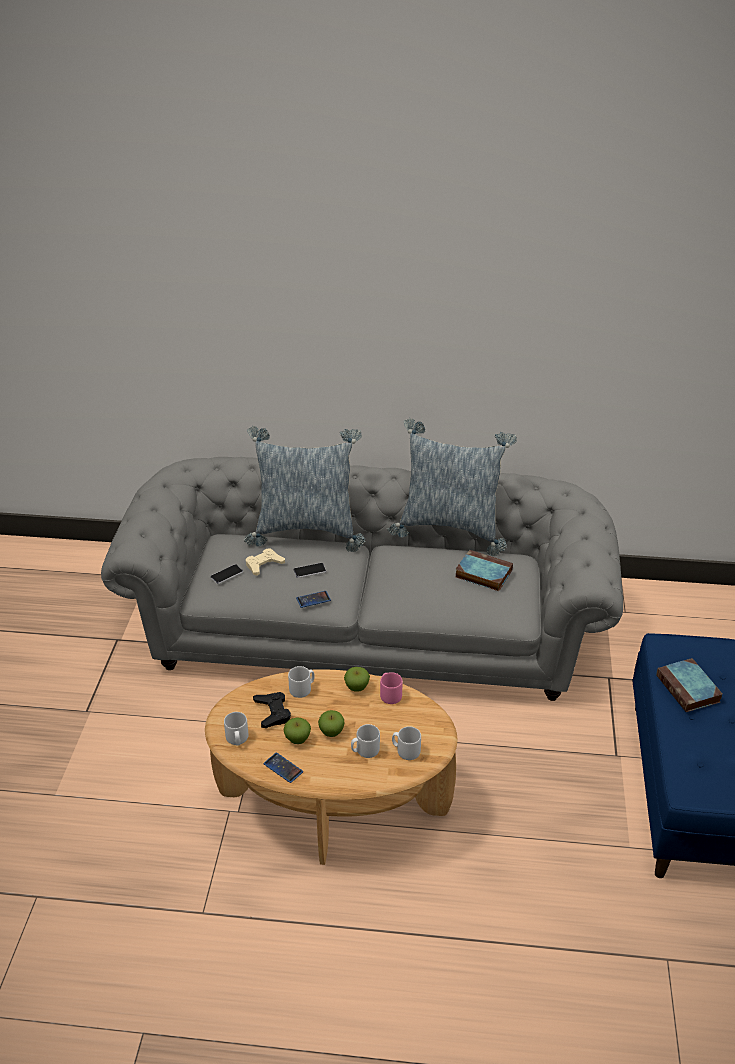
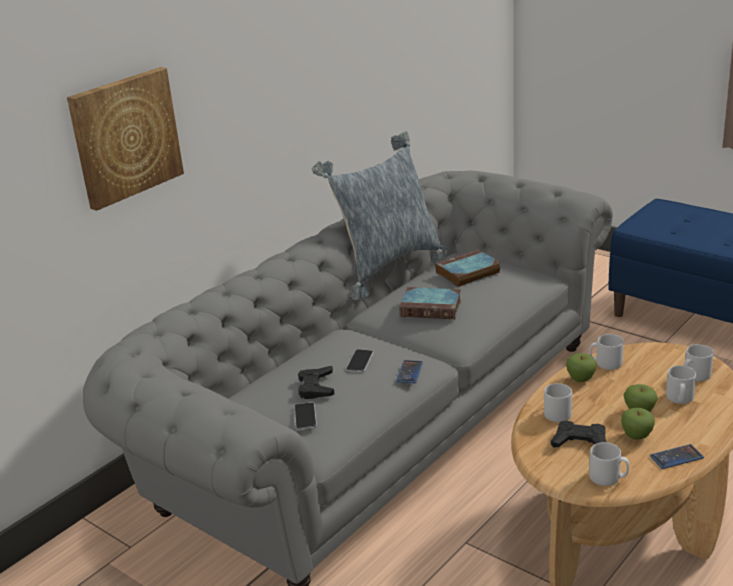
camera: 55 degrees left, 10 degrees down
(251, 333) = (125, 137): none -> picture
(264, 564) = (316, 387): beige game controller -> black game controller
(306, 537) = (290, 354): pillow -> none
(389, 694) = (605, 363): pink mug -> grey mug
(689, 689) = (696, 233): book -> book (432, 308)

